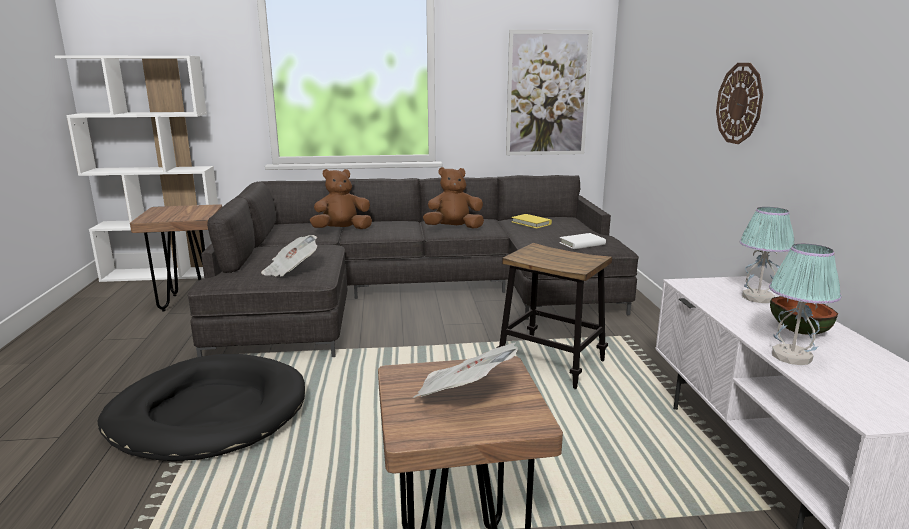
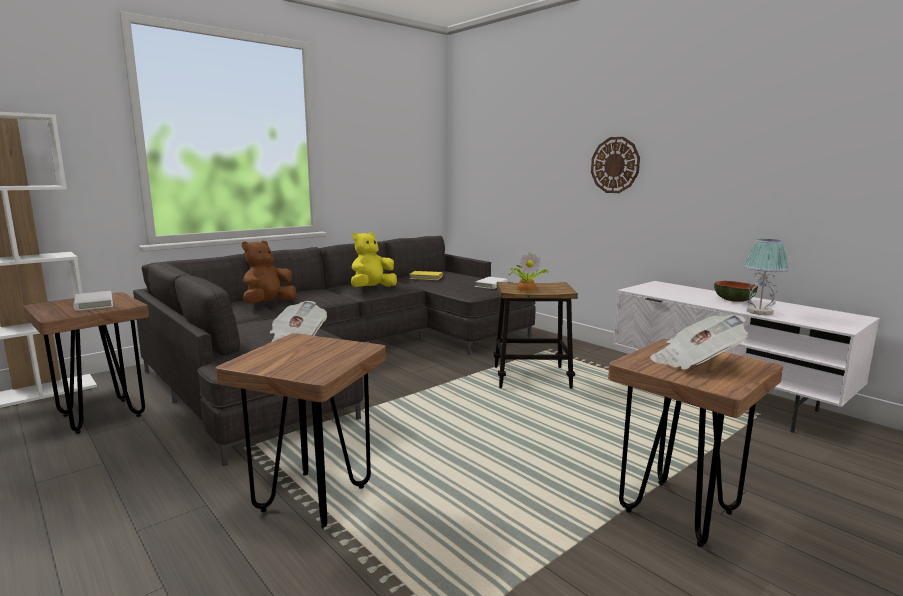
camera: 35 degrees left, 5 degrees down
(184, 212) = (94, 304): none -> white book
(208, 413) = (313, 499): black dog bed -> brown stool
(453, 228) = (372, 288): brown plush toy -> yellow plush toy
(543, 258) = (527, 289): none -> potted plant
(547, 94) = (404, 168): picture -> none
(757, 298) = (682, 290): table lamp -> none

